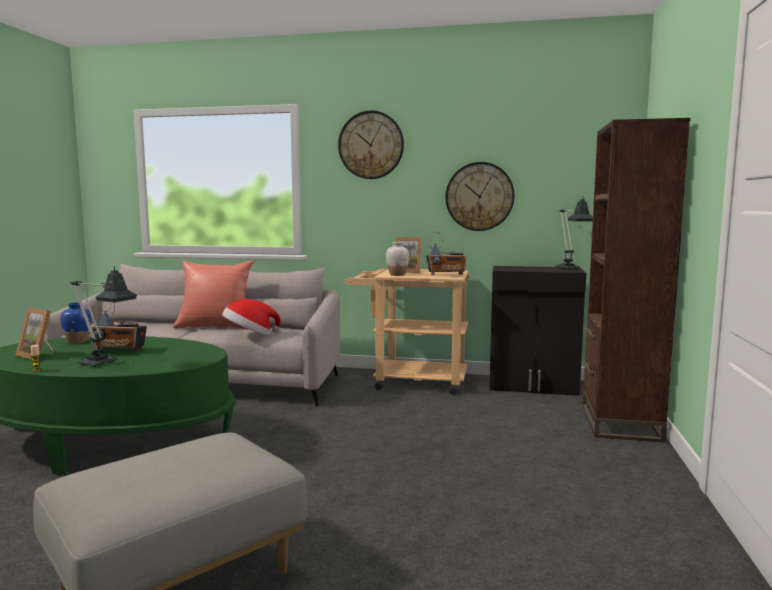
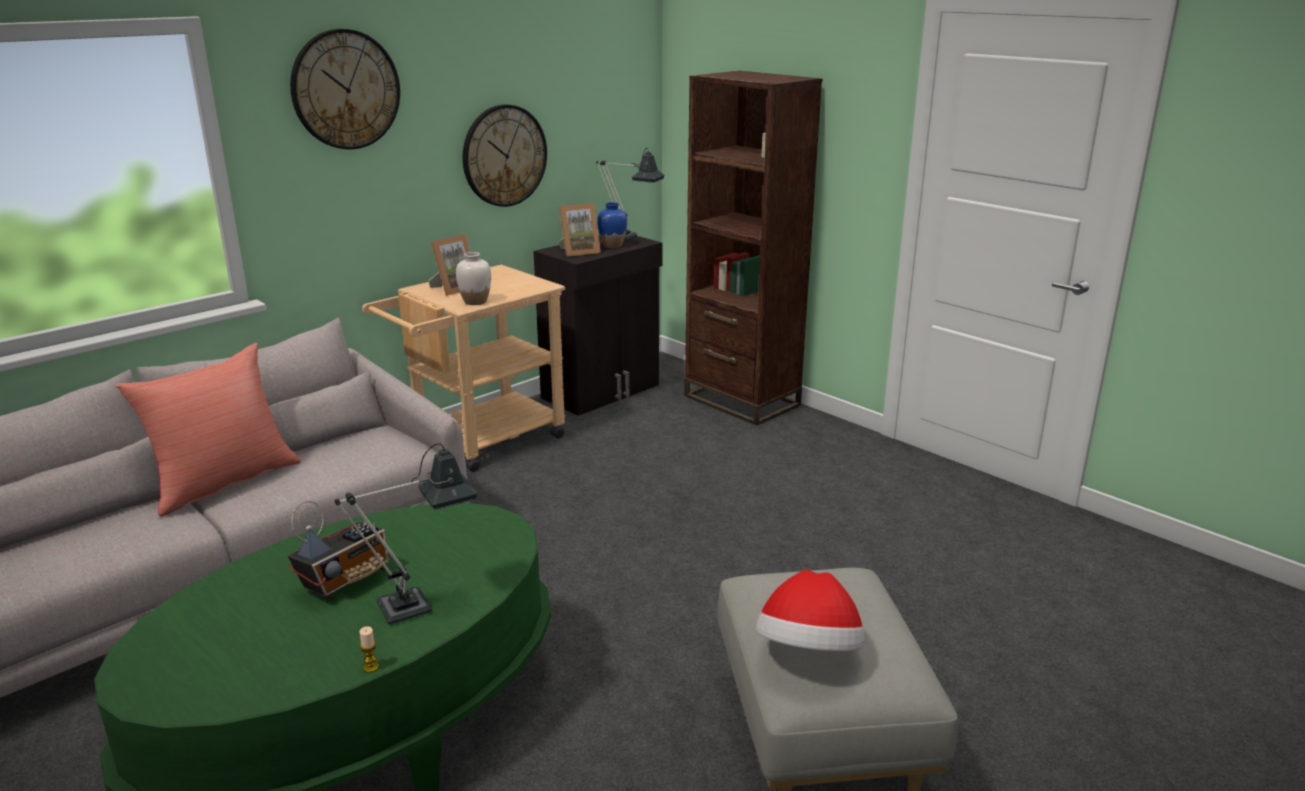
camera: 55 degrees left, 15 degrees up
(40, 355) = (259, 658): picture frame -> picture frame (578, 252)
(77, 342) = (206, 611): blue vase -> blue vase (612, 245)
(250, 335) = (339, 470): hat -> hat (809, 653)
(446, 275) = (526, 284): radio -> none

